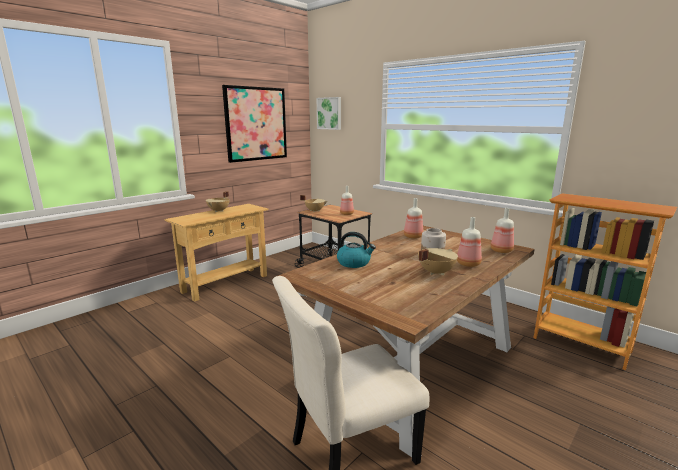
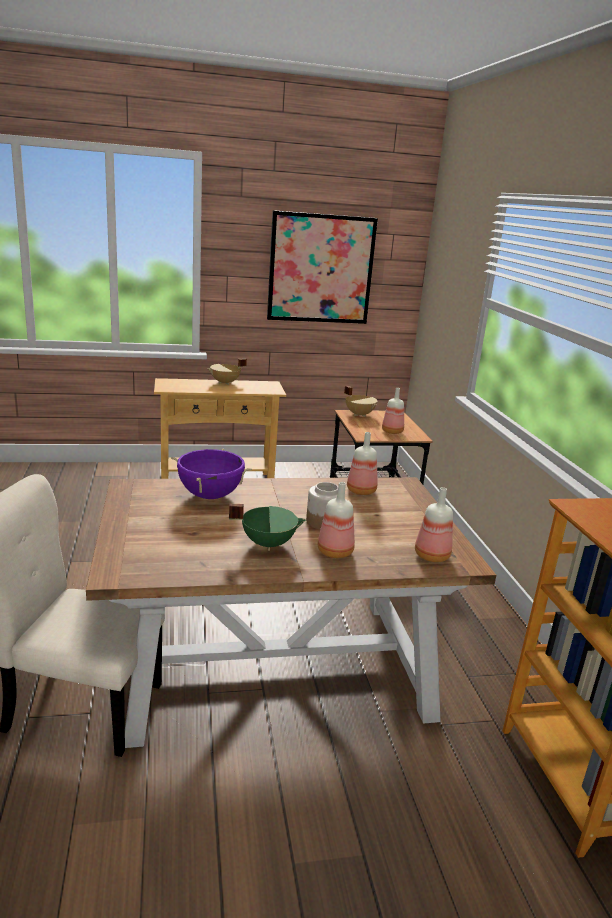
camera: 35 degrees right, 5 degrees up
(329, 113) = (441, 264): picture -> none
(354, 263) = (210, 495): kettle -> purple cooking pot
(435, 272) = (268, 543): beige cooking pot -> green cooking pot

